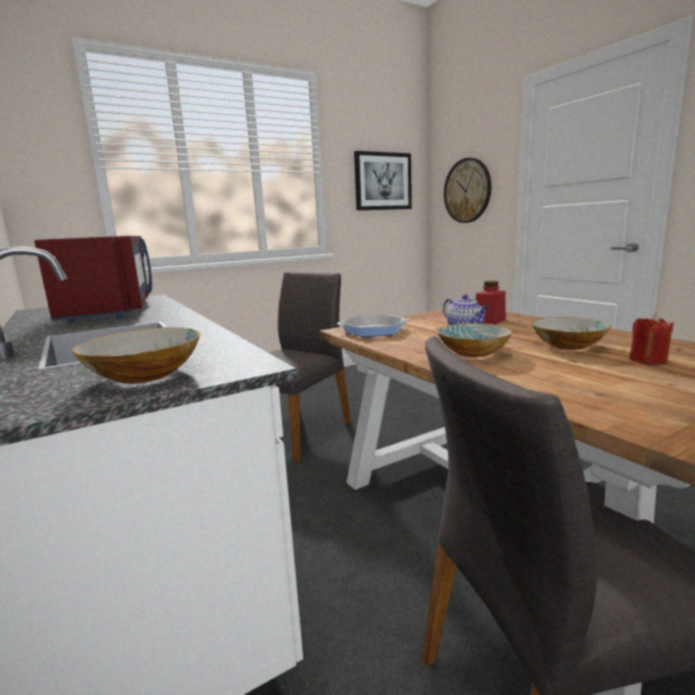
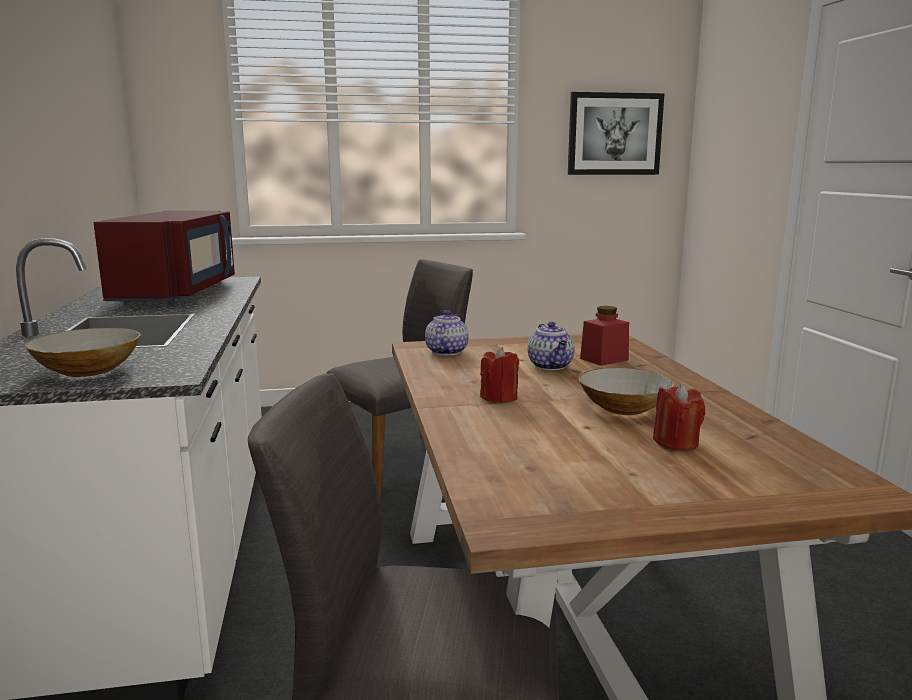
camera: 20 degrees right, 0 degrees up
(373, 330) = (446, 352): frying pan -> teapot
(467, 191) = (735, 154): wall clock -> none
(474, 352) = (499, 398): bowl -> red candle

